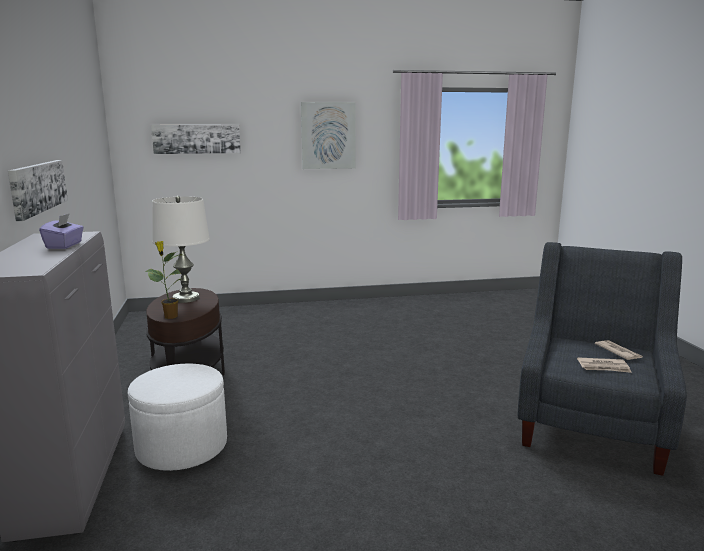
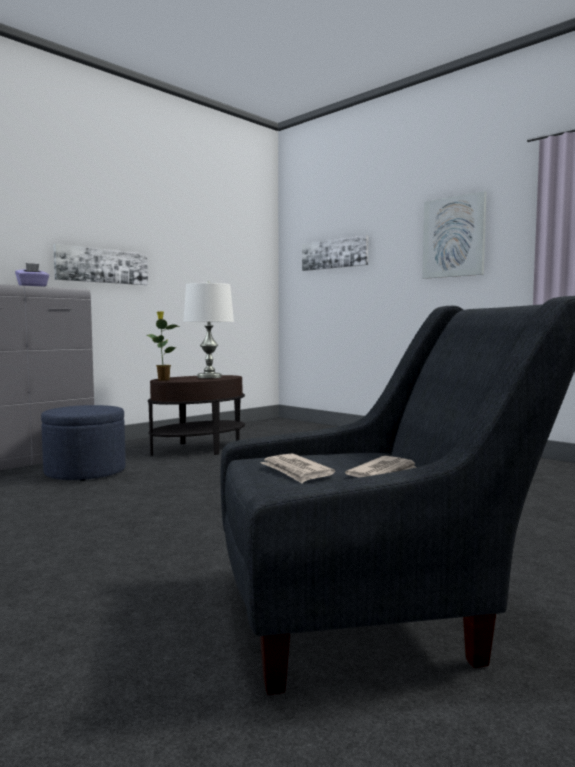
camera: 55 degrees right, 10 degrees down
(182, 446) = (85, 472): white ottoman -> blue ottoman

